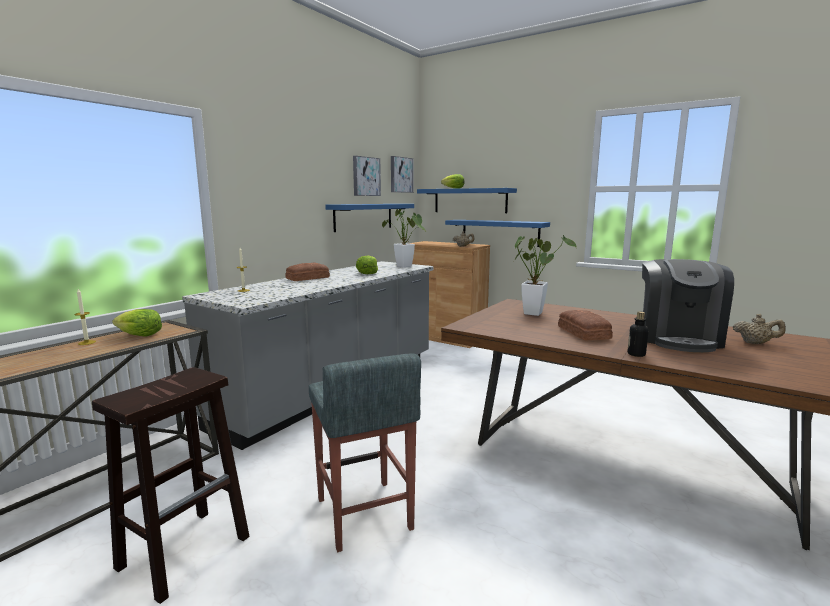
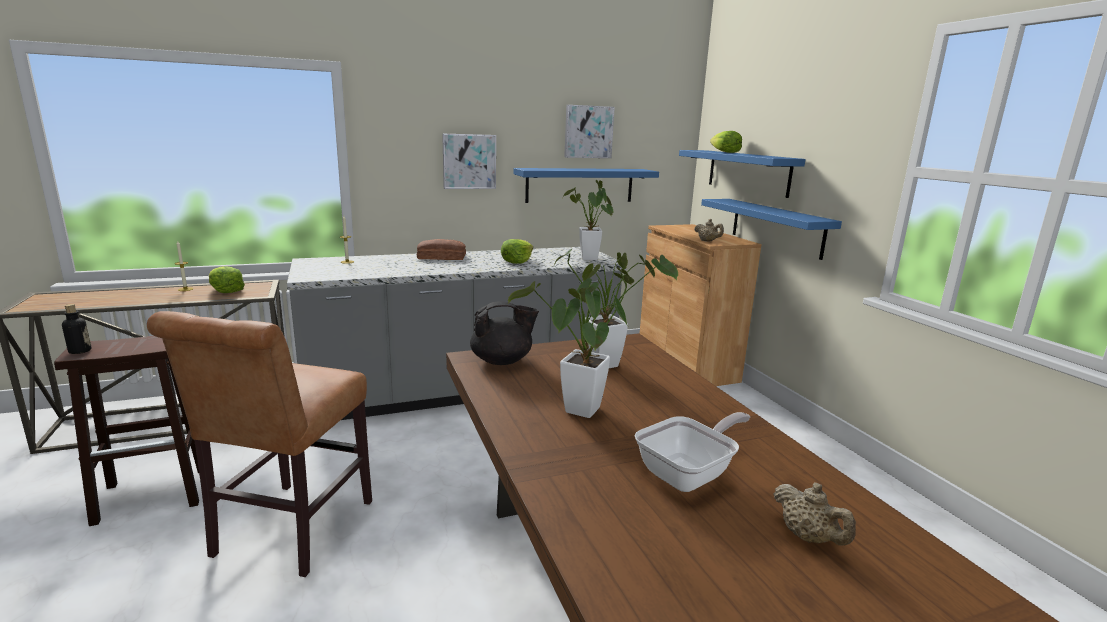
camera: 35 degrees right, 5 degrees up
(364, 514) = (289, 533): grey stool -> brown chair
(401, 175) = (658, 128): picture -> picture (469, 161)
(484, 323) = (502, 361): none -> black teapot
(583, 333) = (578, 414): bread -> potted plant
(636, 354) = (546, 471): bottle -> bottle (80, 351)
(678, 338) = (690, 474): coffee machine -> frying pan

